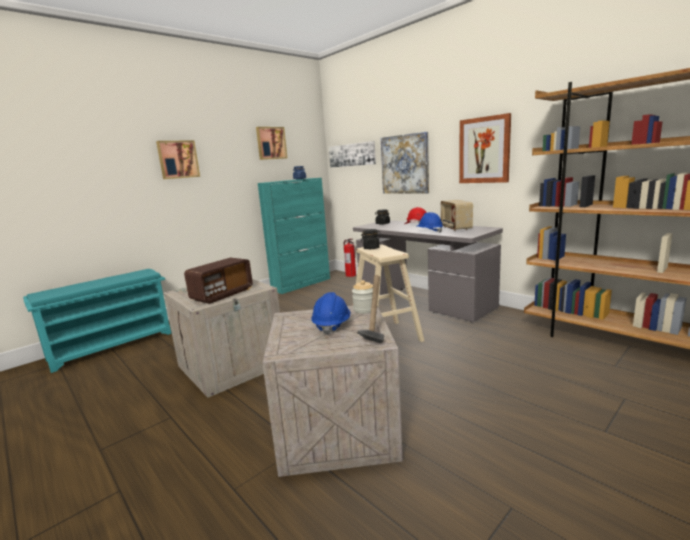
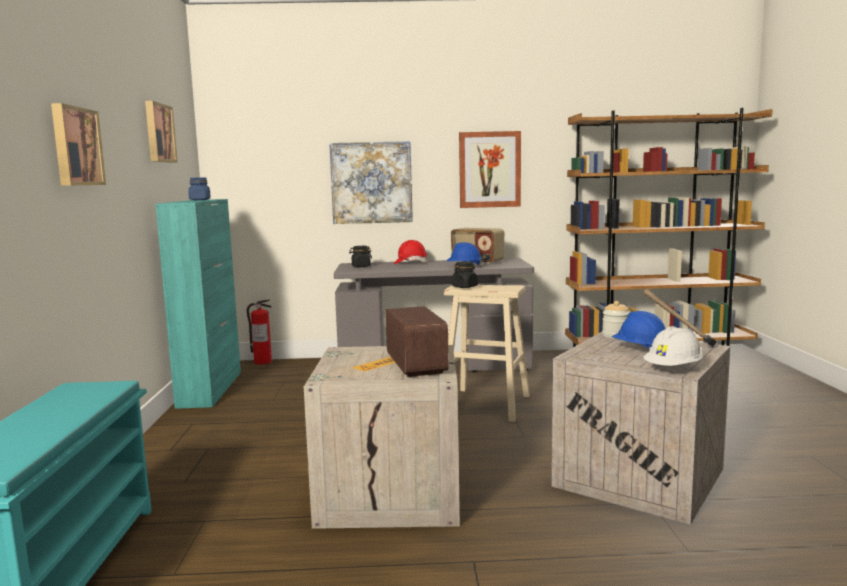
camera: 50 degrees left, 5 degrees down
(284, 348) = (673, 369): none -> white hard hat
(352, 155) = (264, 165): picture -> none

